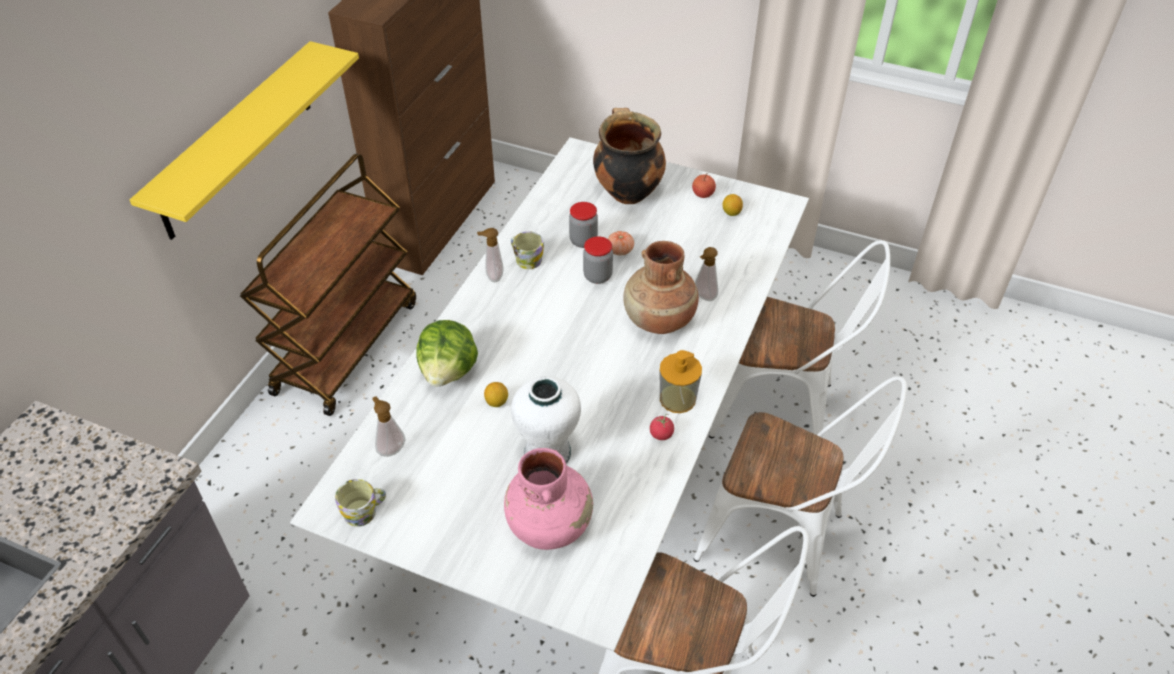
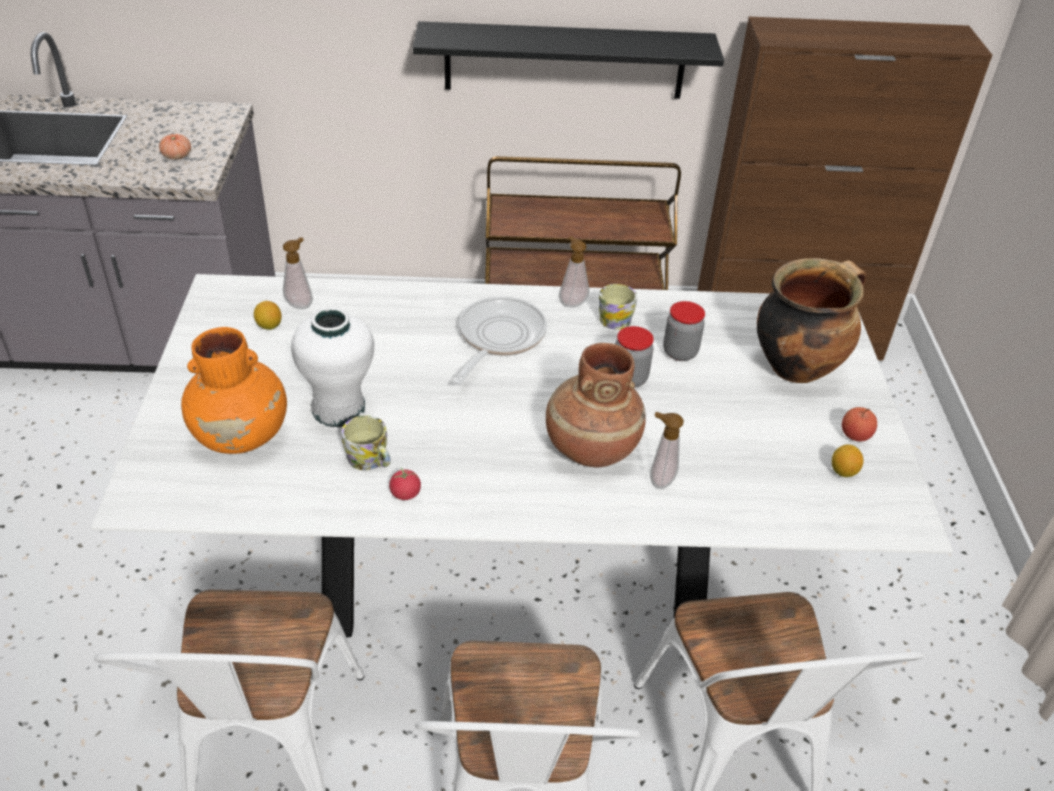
camera: 65 degrees right, 5 degrees down
(236, 141) = (565, 60): yellow shelf -> black shelf
(365, 511) = (220, 310): mug -> mug (370, 460)
(449, 371) = (418, 311): lettuce -> none
(497, 402) = (392, 354): lemon -> lemon (269, 326)
(513, 332) = (498, 338): none -> frying pan
(550, 524) = (242, 436): pink vase -> orange vase
(620, 250) = (687, 386): tomato -> tomato (177, 156)
(677, 399) = (469, 495): soap dispenser -> none

